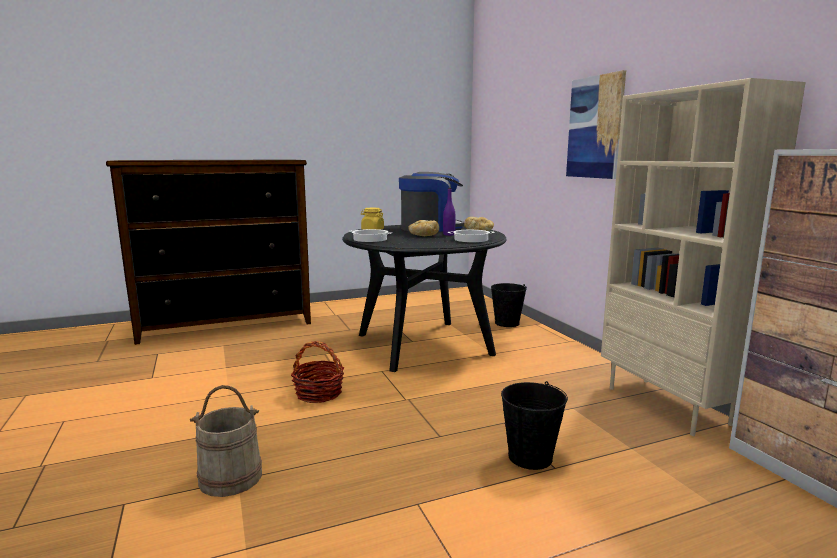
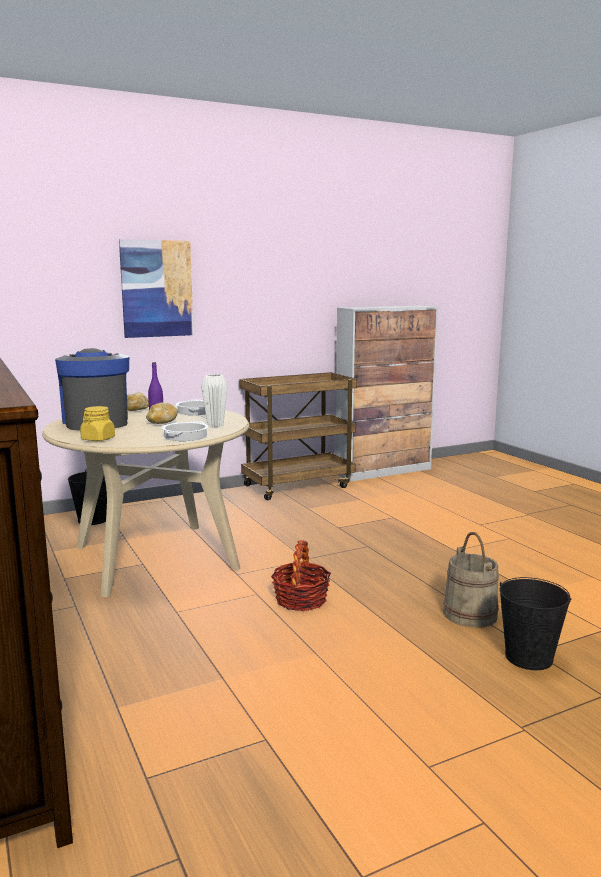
camera: 95 degrees left, 0 degrees up
(407, 243) = (215, 425): none -> white vase
(423, 344) = (155, 557): black dining table -> beige dining table
(529, 457) = (383, 522): black bucket -> black bucket (529, 658)
(668, 405) = (298, 486): beige bookcase -> brown cart

